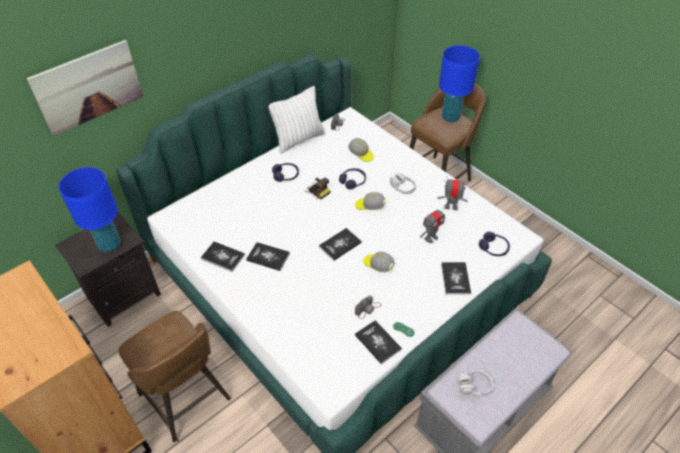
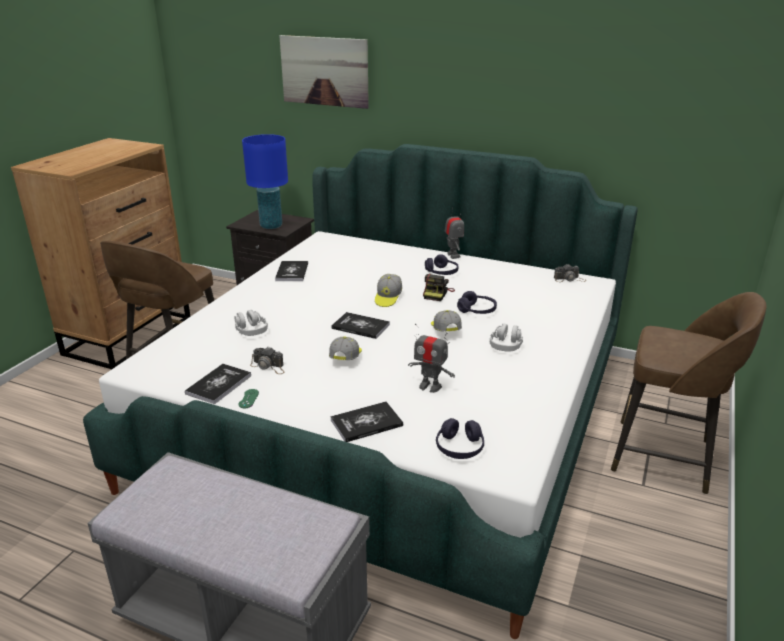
camera: 65 degrees right, 20 degrees down
(268, 257) = (309, 292): book -> none
(299, 139) = (510, 265): white pillow -> none
(361, 154) = (534, 304): cap -> cap (388, 298)
(450, 117) = (705, 347): blue table lamp -> none
(451, 207) = (510, 391): toy robot -> toy robot (453, 255)
(473, 386) = (184, 491): grey headphones -> grey headphones (251, 330)

